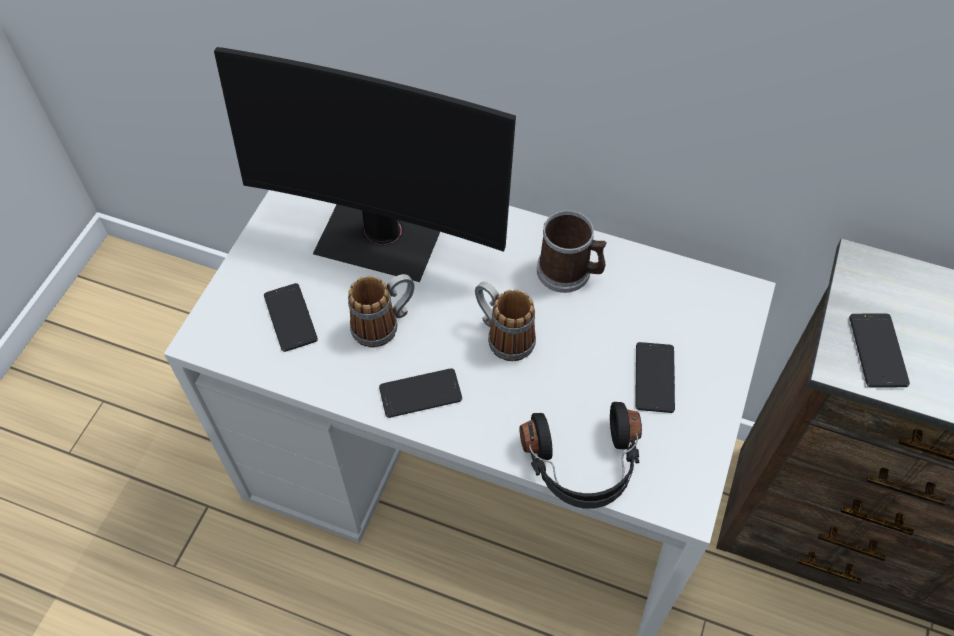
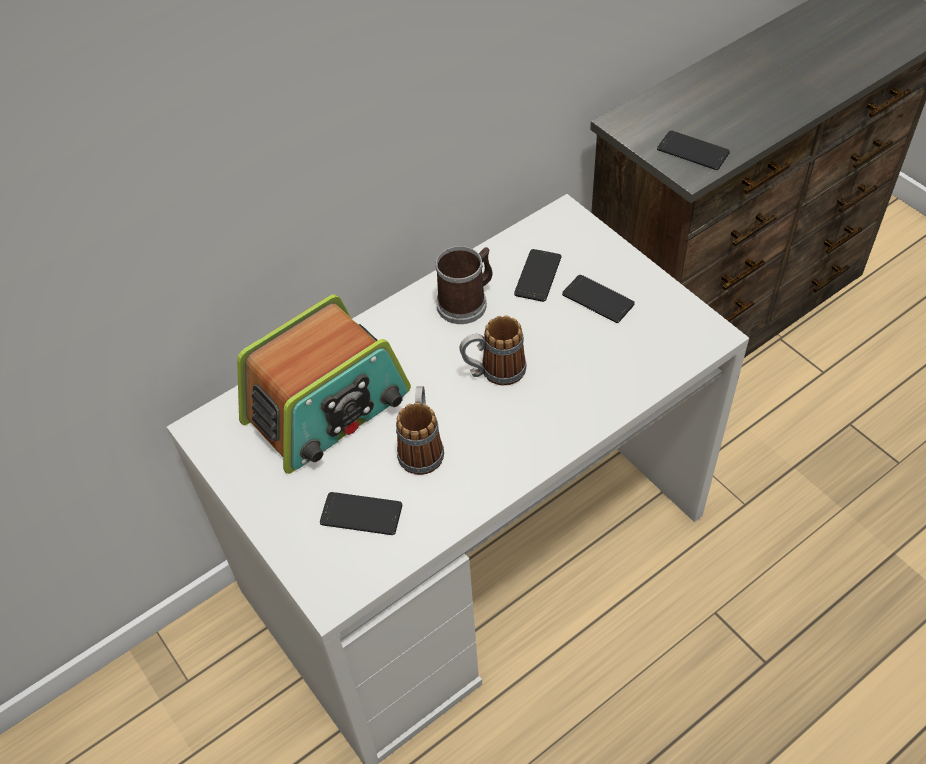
camera: 55 degrees left, 5 degrees down
(382, 236) = (328, 408): monitor -> radio
(420, 393) = (508, 452): phone -> phone (538, 276)
(583, 465) = (643, 377): black headphones -> none

